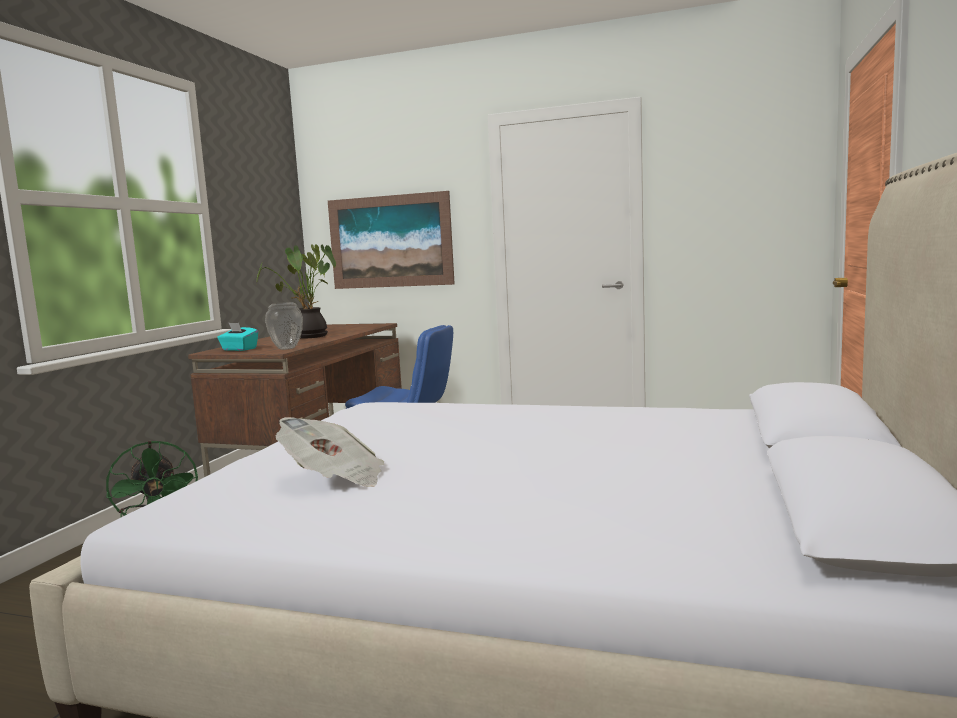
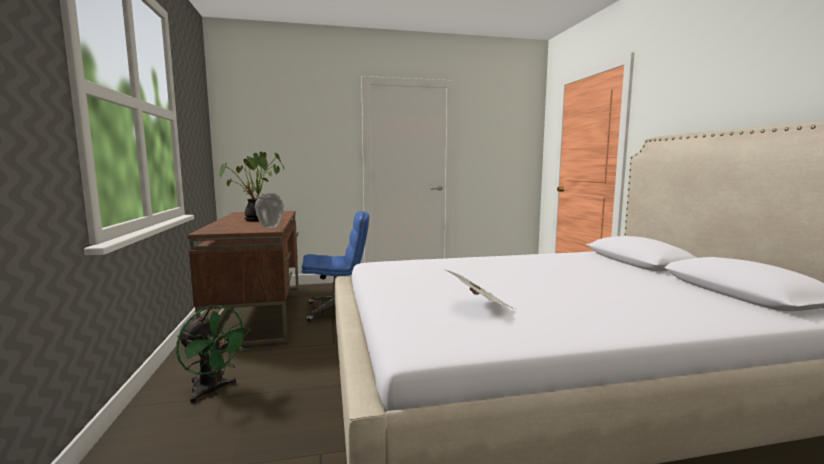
camera: 30 degrees left, 0 degrees up
(239, 349) = (227, 230): turquoise tissue box -> none
(390, 241) = (287, 153): picture -> none

